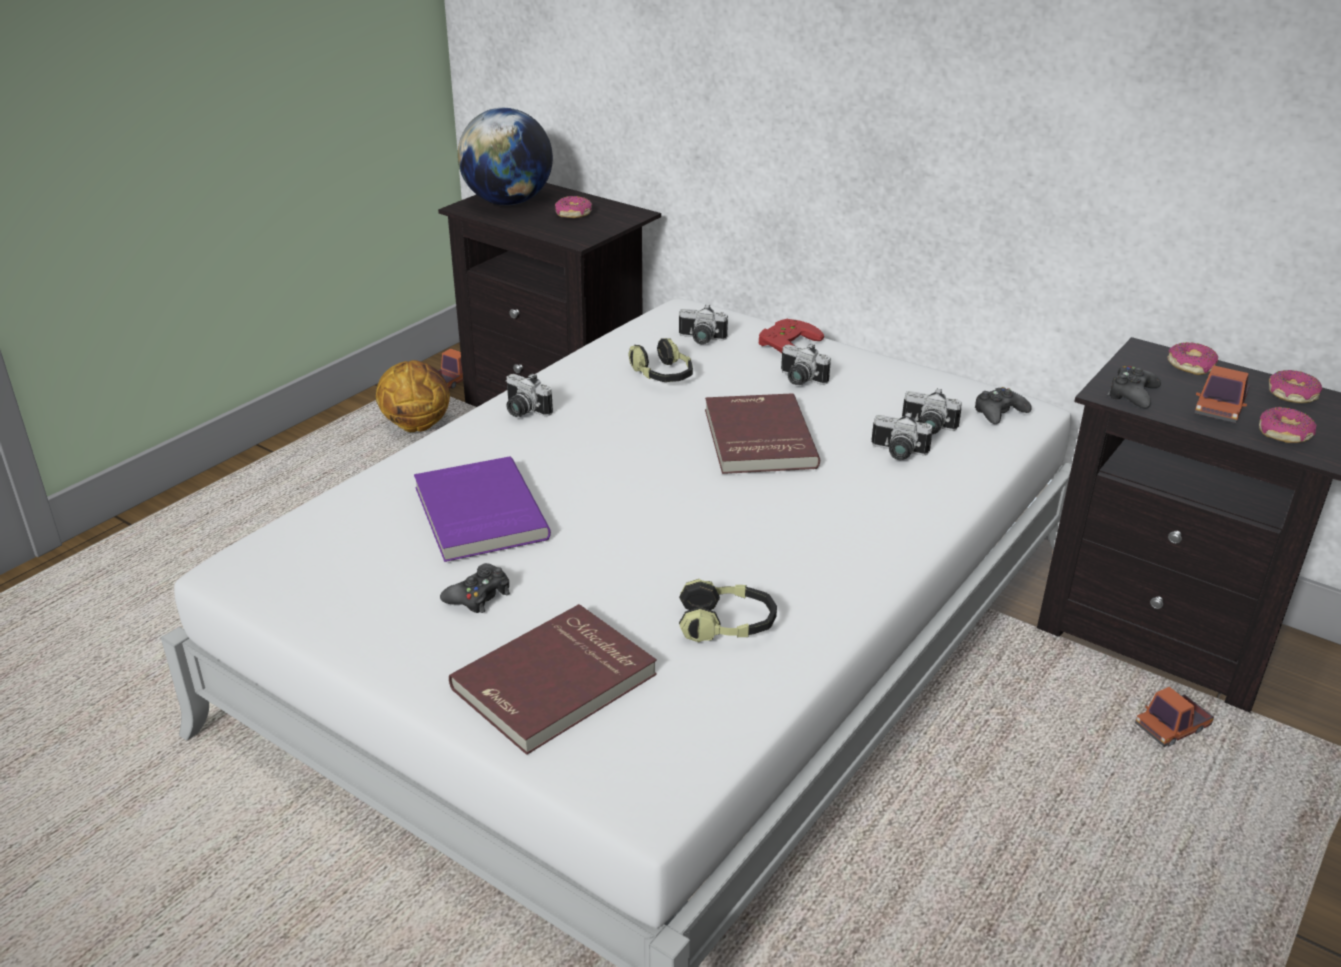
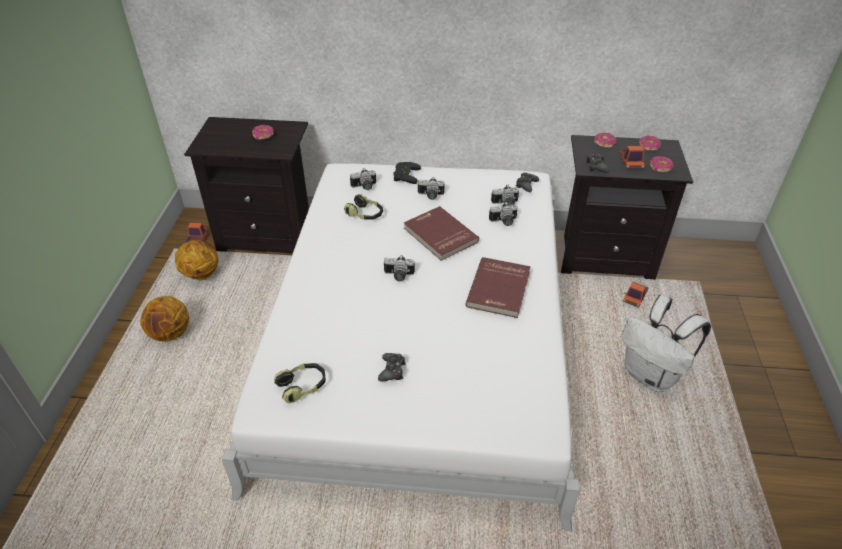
camera: 30 degrees left, 10 degrees up
(306, 486) = (170, 334): none -> basketball
(477, 513) = (351, 327): purple book -> none
(508, 202) = (219, 137): globe -> none
(523, 411) = (317, 260): camera -> camera (398, 276)
(556, 683) = (464, 398): red book -> red book (500, 289)
(727, 625) = (507, 337): headphones -> headphones (302, 386)
(786, 341) = (404, 175): red game controller -> black game controller
(1092, 881) = (651, 375): none -> white backpack

